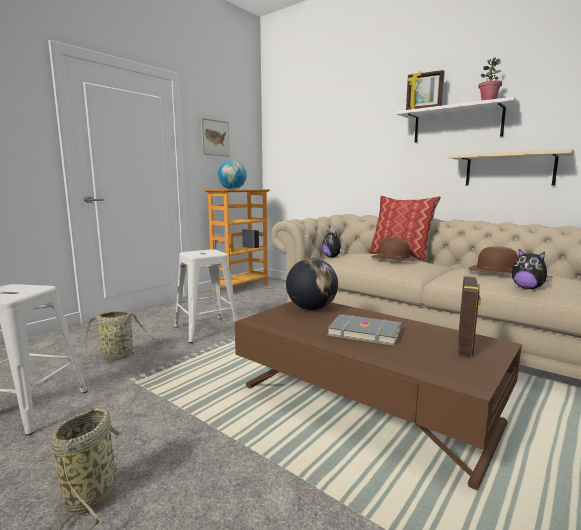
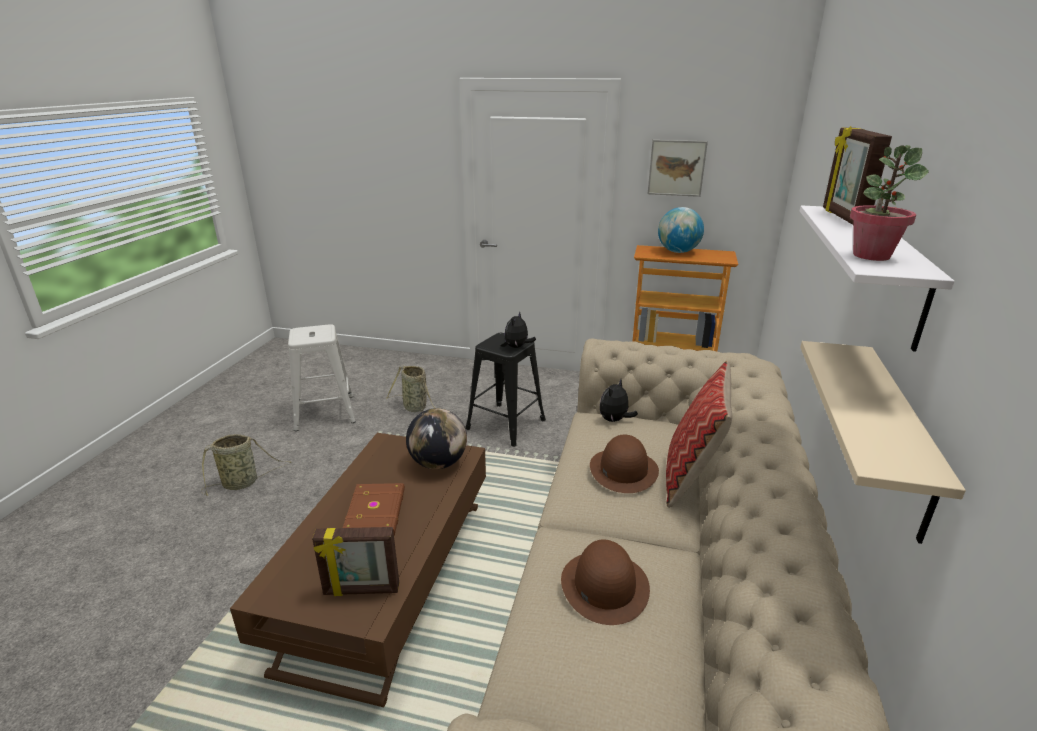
camera: 65 degrees right, 15 degrees up
(206, 329) = (505, 424): white stool -> black stool
(364, 332) = (377, 512): grey book -> brown book
(528, 288) = (530, 628): plush toy -> plush toy (517, 347)

